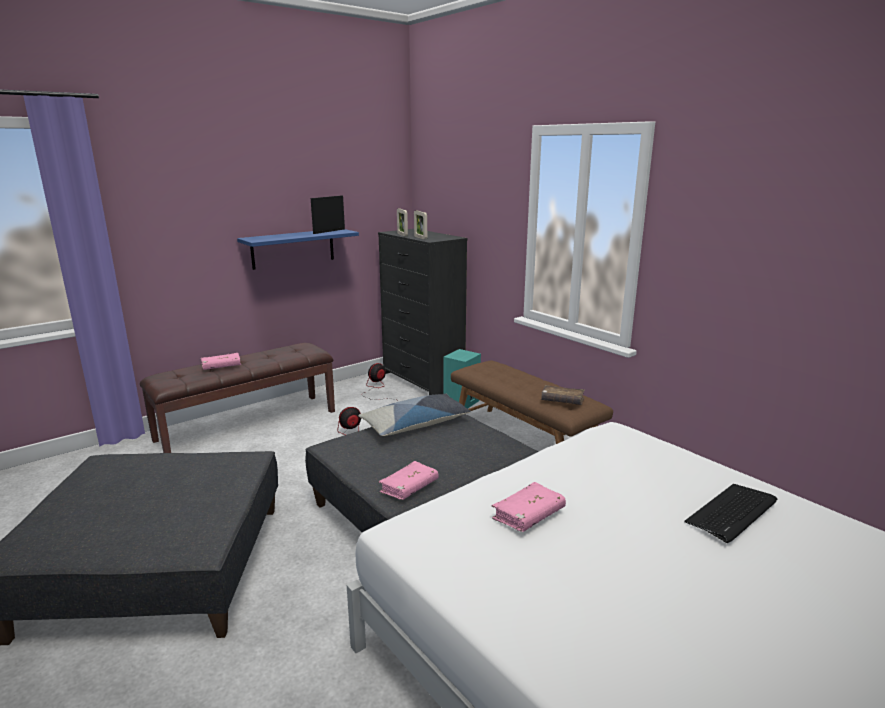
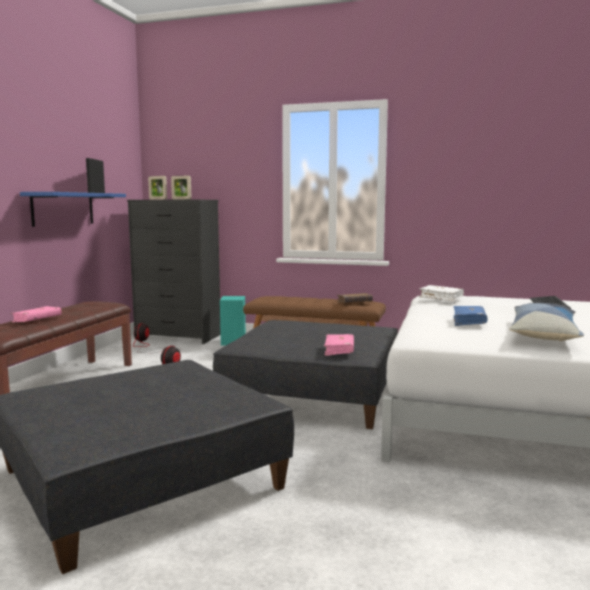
camera: 35 degrees left, 10 degrees down
(416, 424) = (274, 329): pillow -> pillow (544, 334)
(528, 515) = (469, 322): pink book -> blue book
(597, 445) = (441, 298): none -> white book

